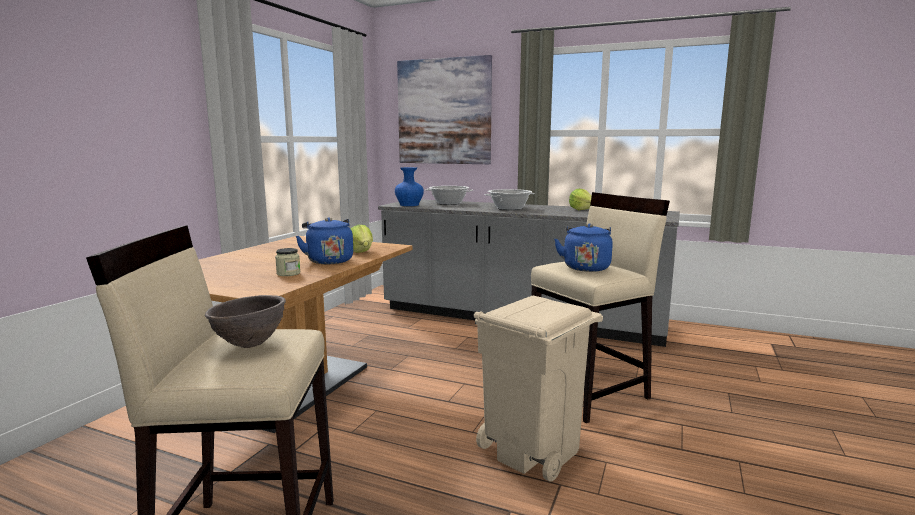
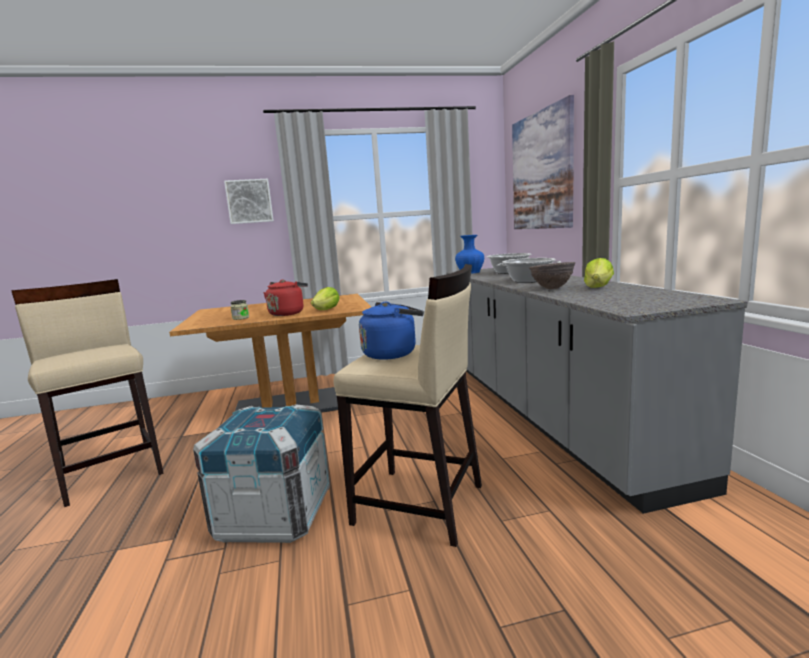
camera: 55 degrees right, 0 degrees up
(148, 103) = (249, 201): none -> picture
(249, 345) = (90, 351): brown bowl -> brown bowl (551, 289)
(329, 260) = (287, 313): blue kettle -> red kettle
(532, 450) = (274, 515): beige trash can -> crate

